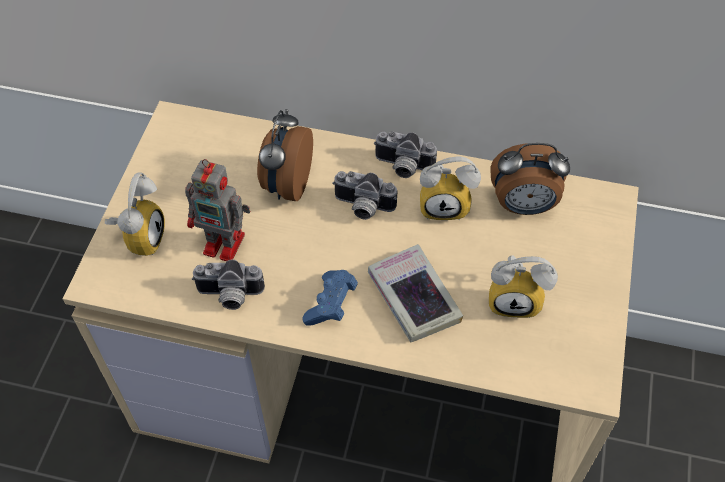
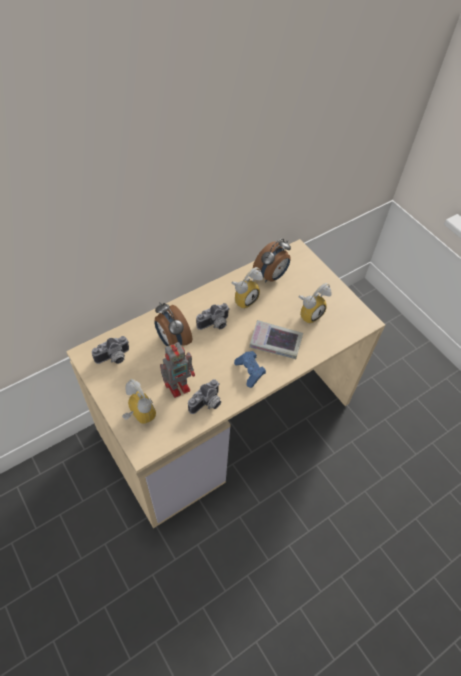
camera: 50 degrees left, 0 degrees up
(402, 167) = (210, 296): camera -> camera (114, 358)

